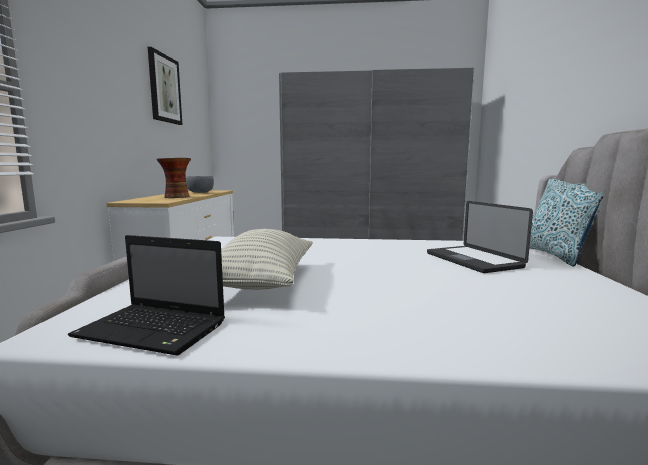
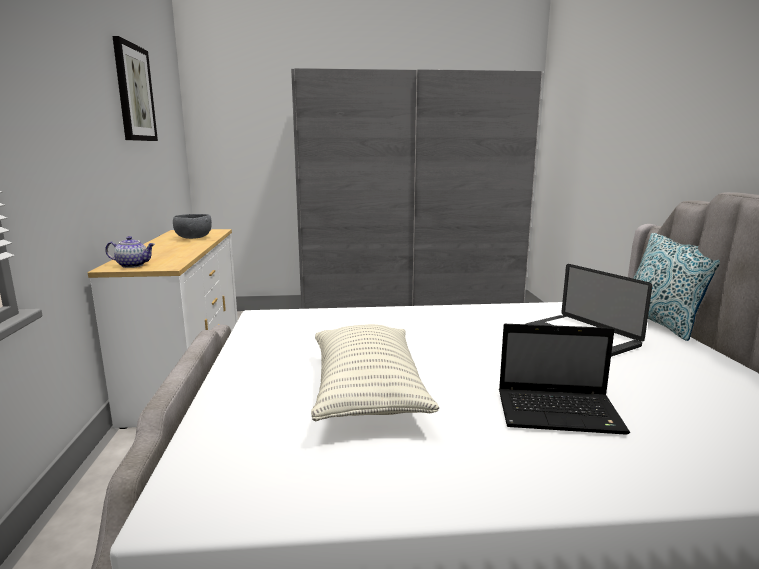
camera: 10 degrees left, 5 degrees up
(140, 201) = (133, 265): none -> teapot
(155, 330) = (301, 487): laptop -> laptop (561, 413)
(176, 197) = (172, 252): vase -> none

